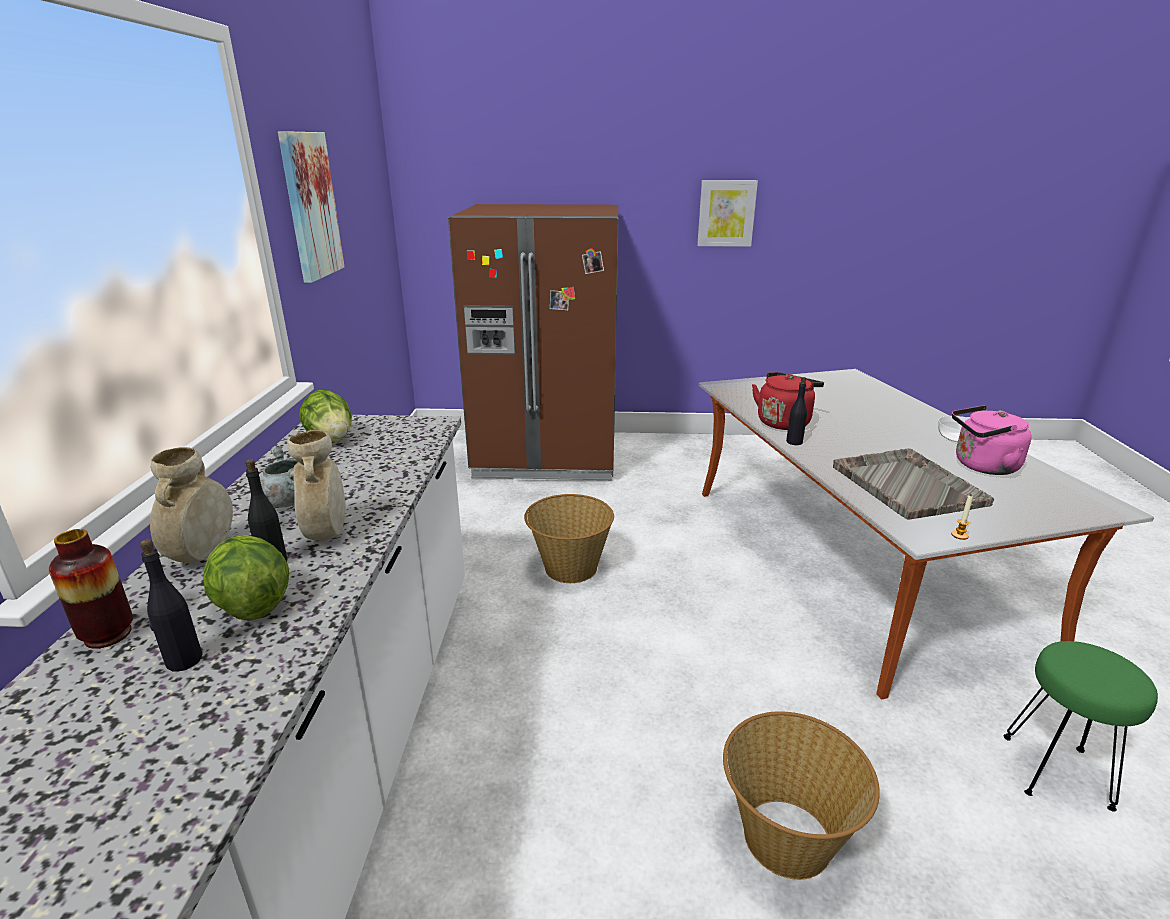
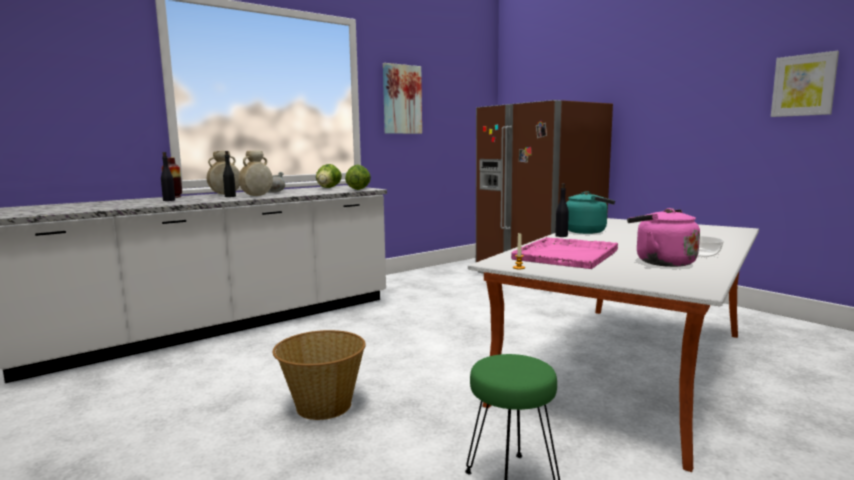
camera: 50 degrees right, 15 degrees down
(251, 605) = (203, 198): lettuce -> lettuce (358, 189)
(569, 568) = (447, 310): basket -> none
(726, 213) = (693, 104): picture -> picture (804, 85)
(784, 422) = (587, 231): red kettle -> turquoise kettle
(906, 484) = (566, 254): grey tray -> pink tray

